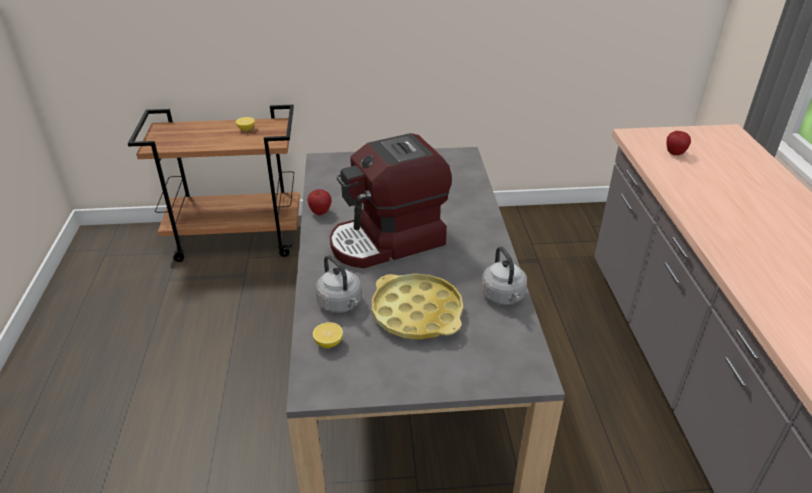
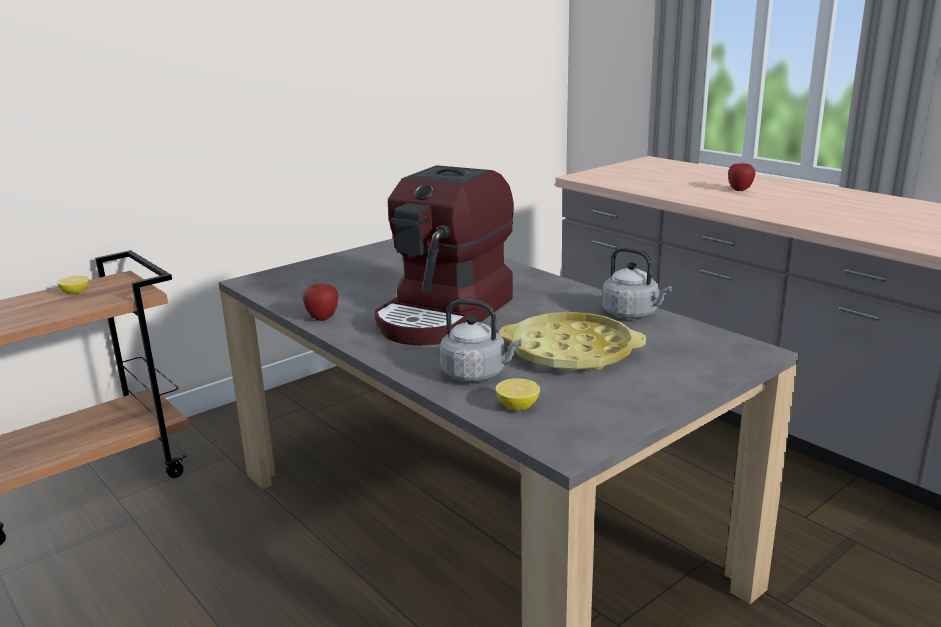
camera: 35 degrees left, 15 degrees down
(675, 153) = (634, 178): apple -> apple (739, 190)

